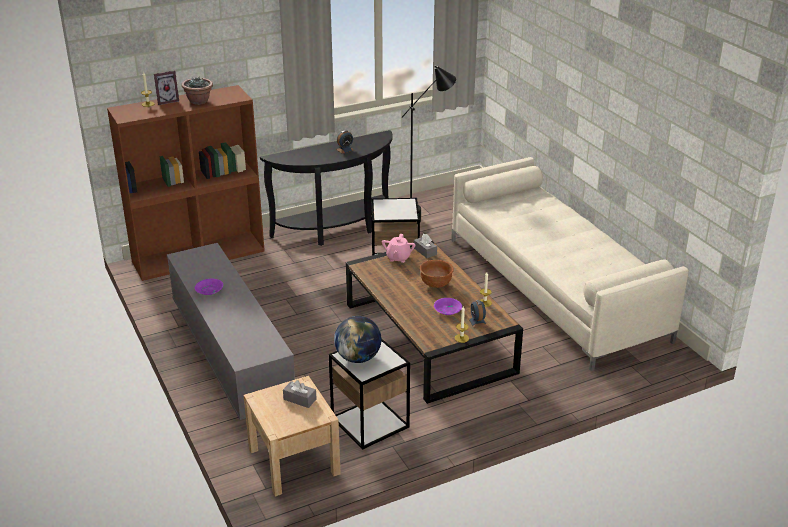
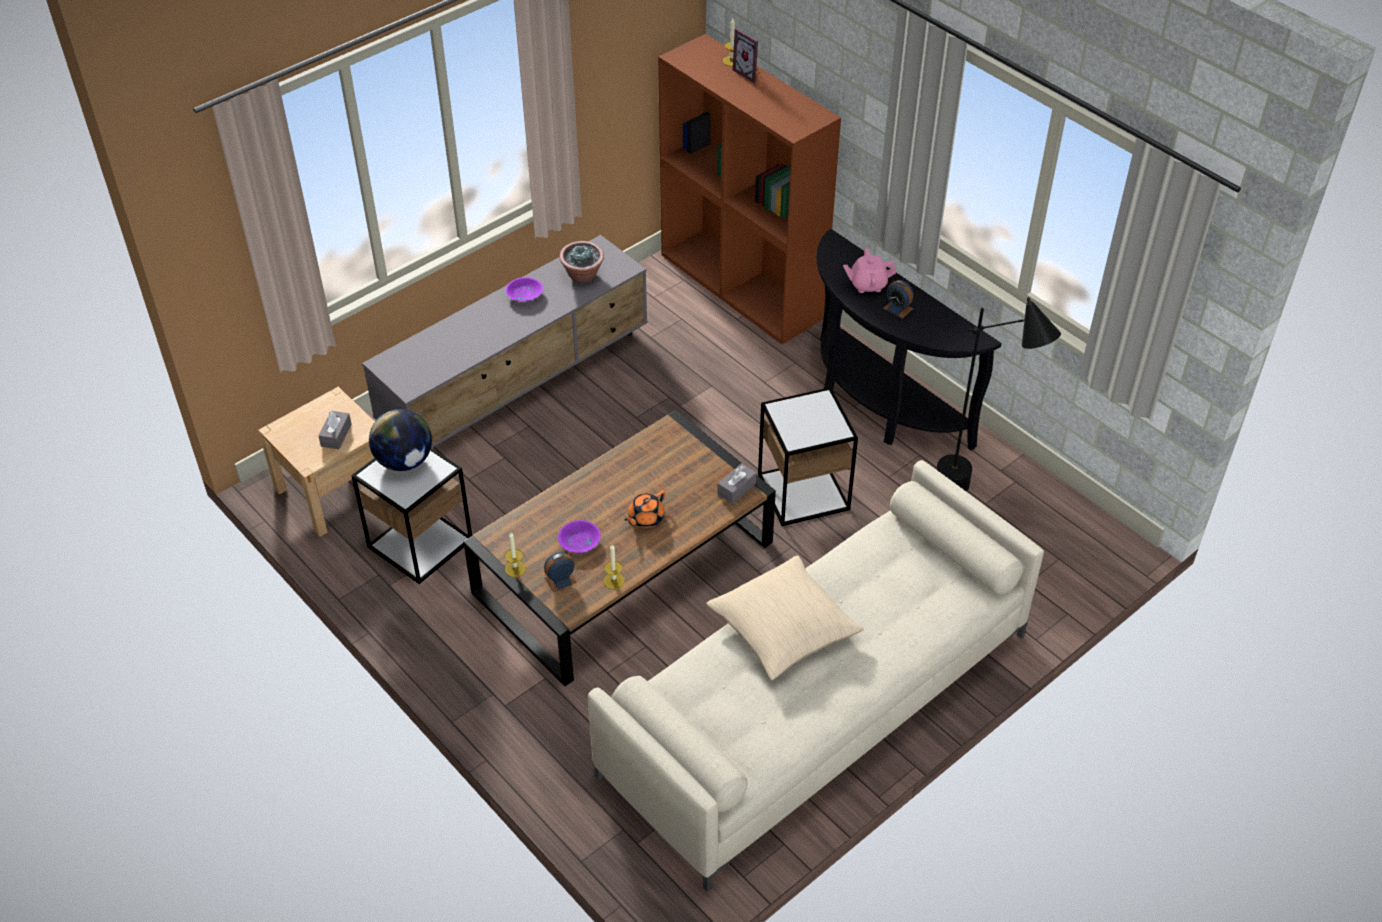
camera: 75 degrees right, 15 degrees up
(199, 101) = (761, 99): potted plant -> potted plant (583, 276)
(398, 258) = (706, 462): pink teapot -> pink teapot (867, 284)
(436, 285) = (645, 518): brown bowl -> orange teapot
(546, 246) = (783, 628): none -> beige pillow

